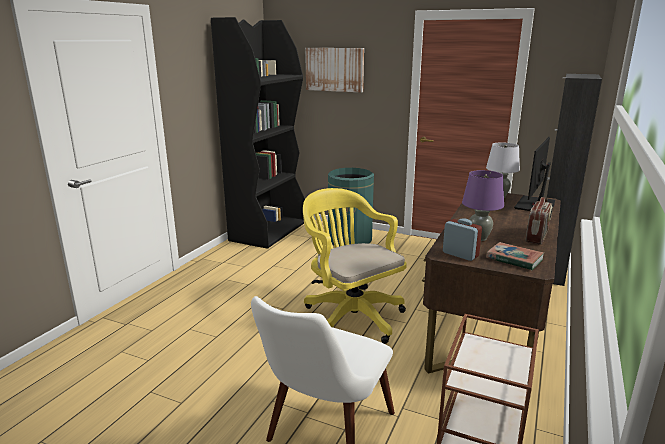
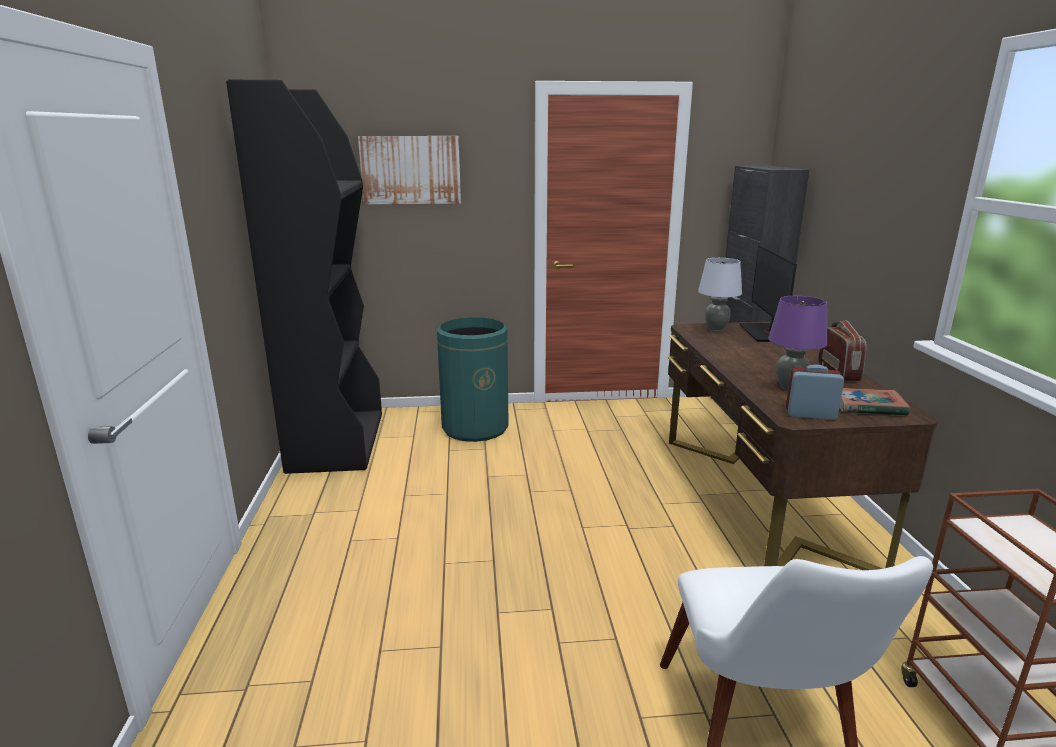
camera: 30 degrees left, 0 degrees up
(350, 315) = (596, 539): yellow office chair -> none

